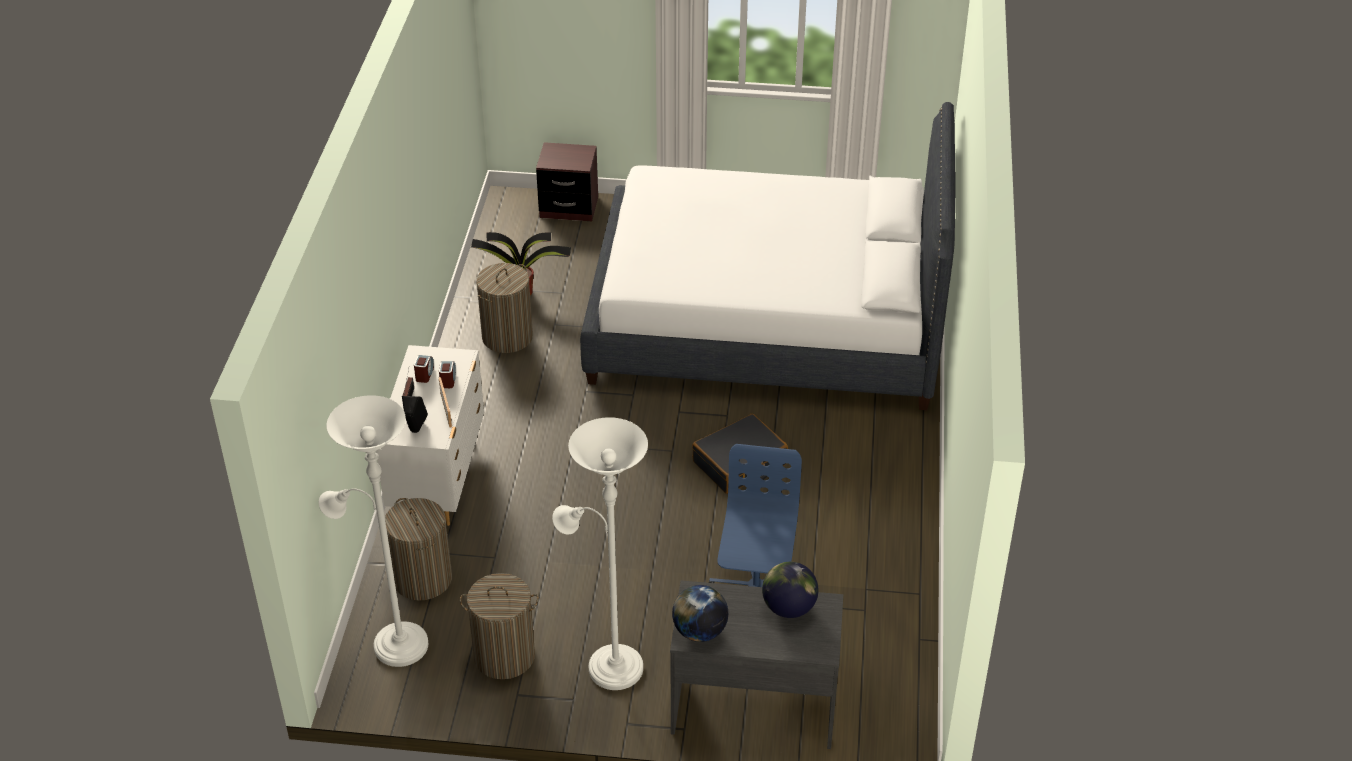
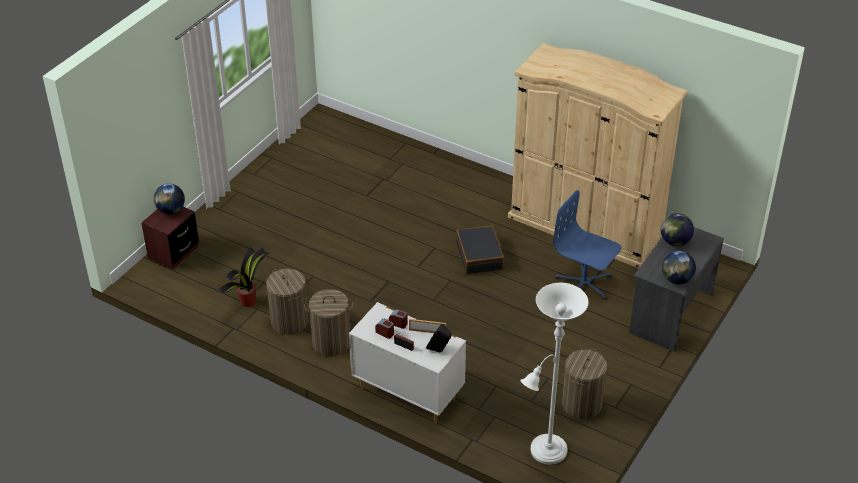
camera: 65 degrees left, 0 degrees up
(422, 579) = (496, 425): laundry basket -> laundry basket (331, 342)
(578, 154) = (171, 210): none -> globe
(609, 665) = (612, 361): white floor lamp -> none
(767, 320) = (360, 203): white bed -> none
(883, 555) = (586, 227): none -> beige wardrobe

